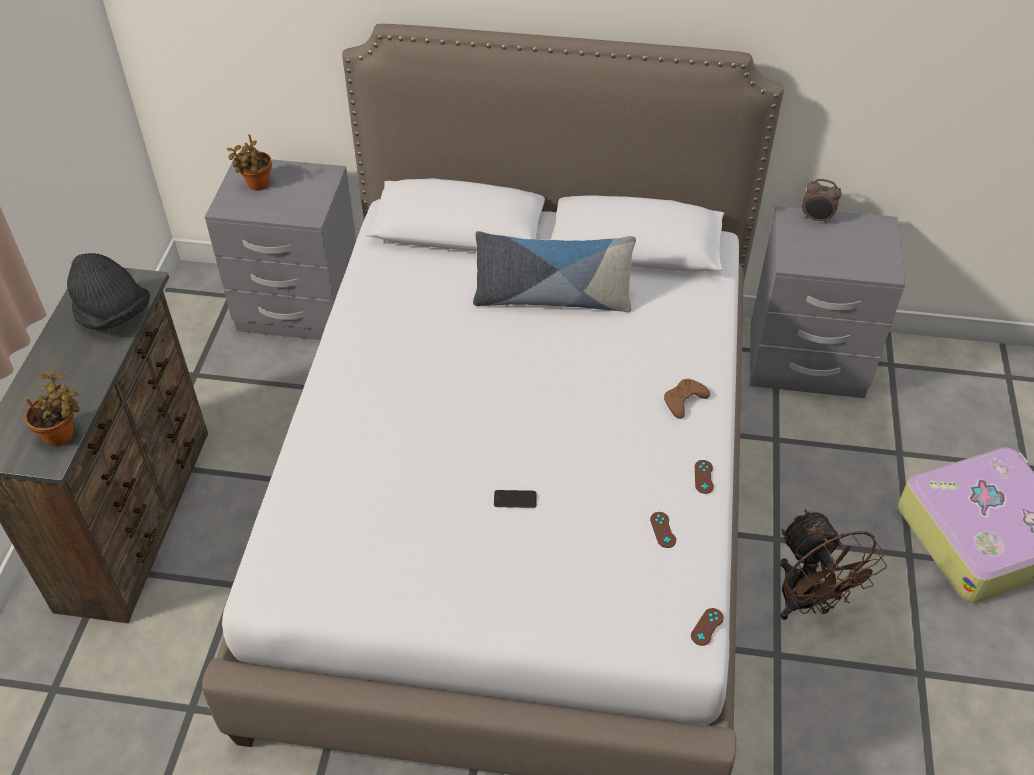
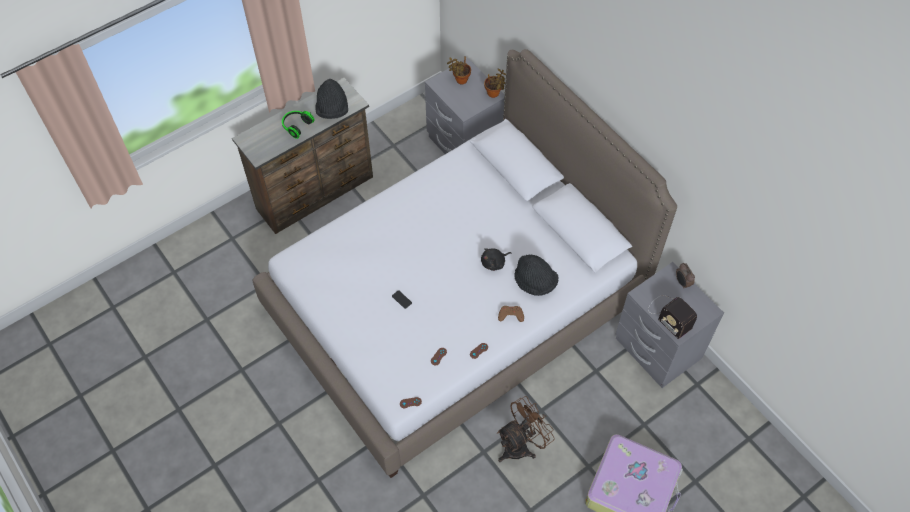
camera: 45 degrees right, 10 degrees up
(63, 435) = (271, 150): potted plant -> potted plant (494, 94)
(72, 374) = (296, 126): none -> headphones
(552, 299) = (514, 228): pillow -> none
(580, 356) = (494, 263): none -> black plush toy
(661, 339) = (535, 282): none -> black hat
(808, 603) = (521, 445): brown fan -> brown fan turned 150 degrees counterclockwise
(850, 261) = (669, 315): none -> radio

